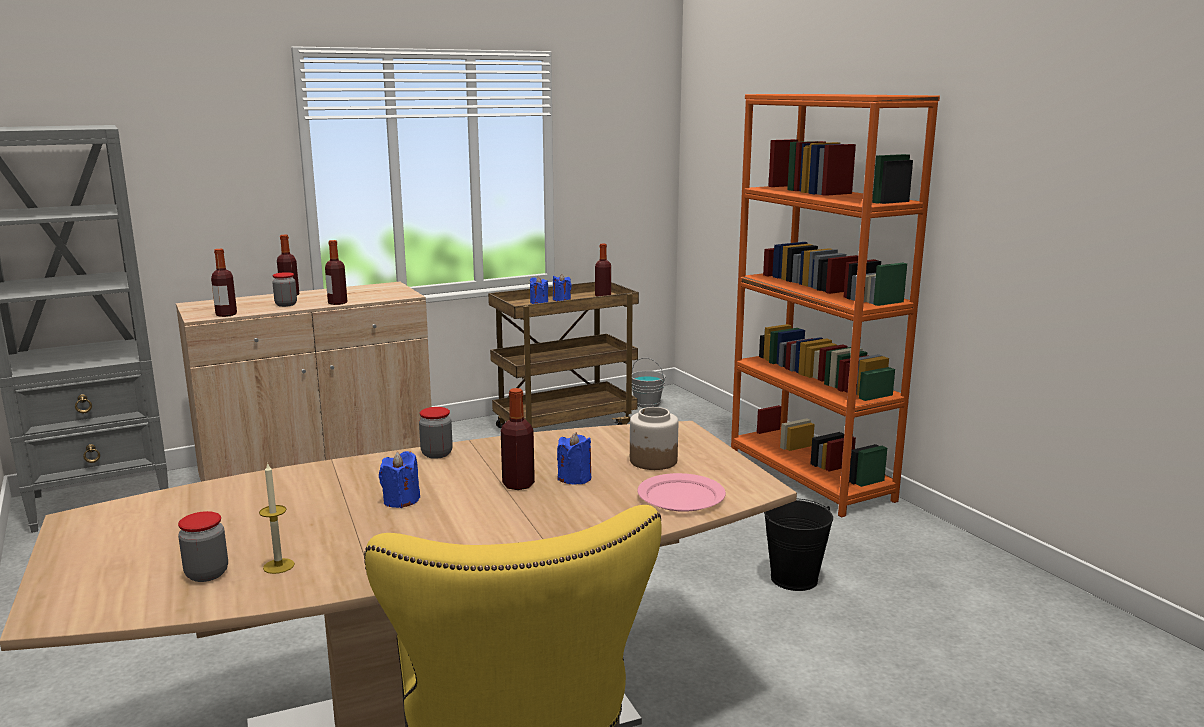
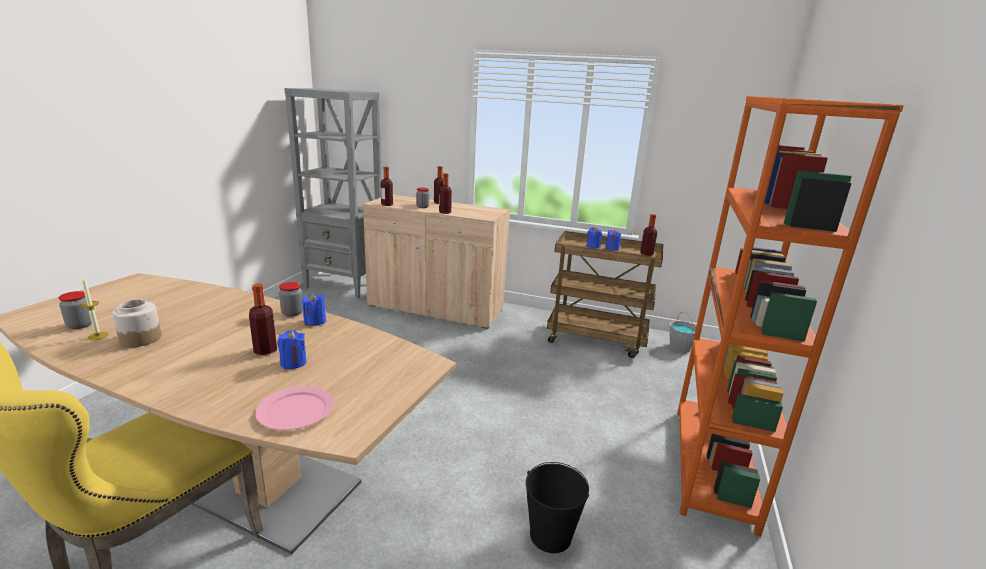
camera: 45 degrees right, 5 degrees up
(401, 500) = (211, 330): blue candle -> blue candle (315, 321)
(652, 461) = (355, 376): jar -> jar (141, 338)

